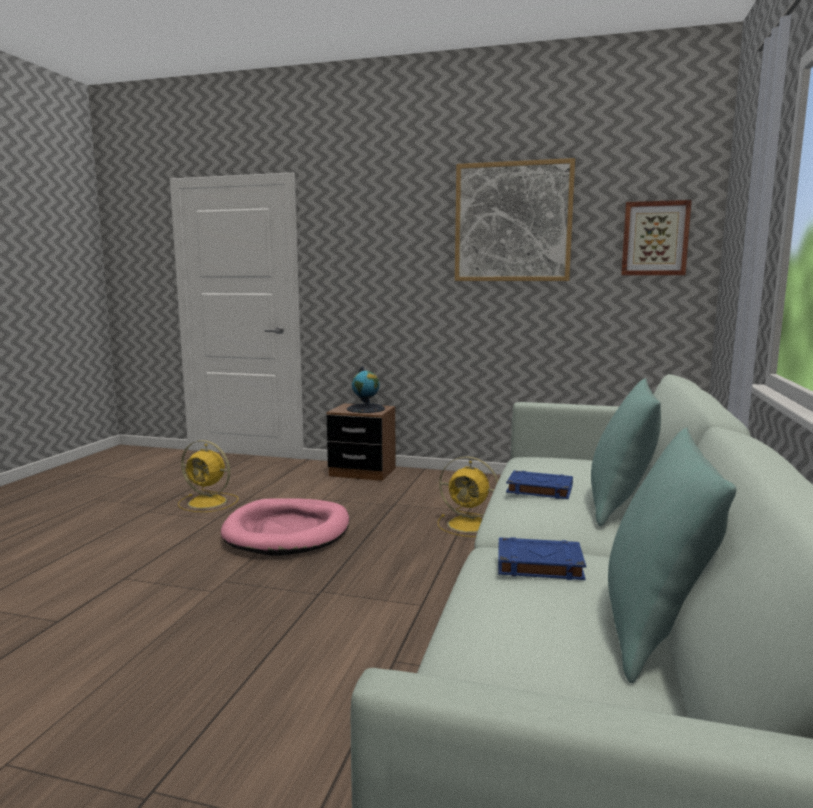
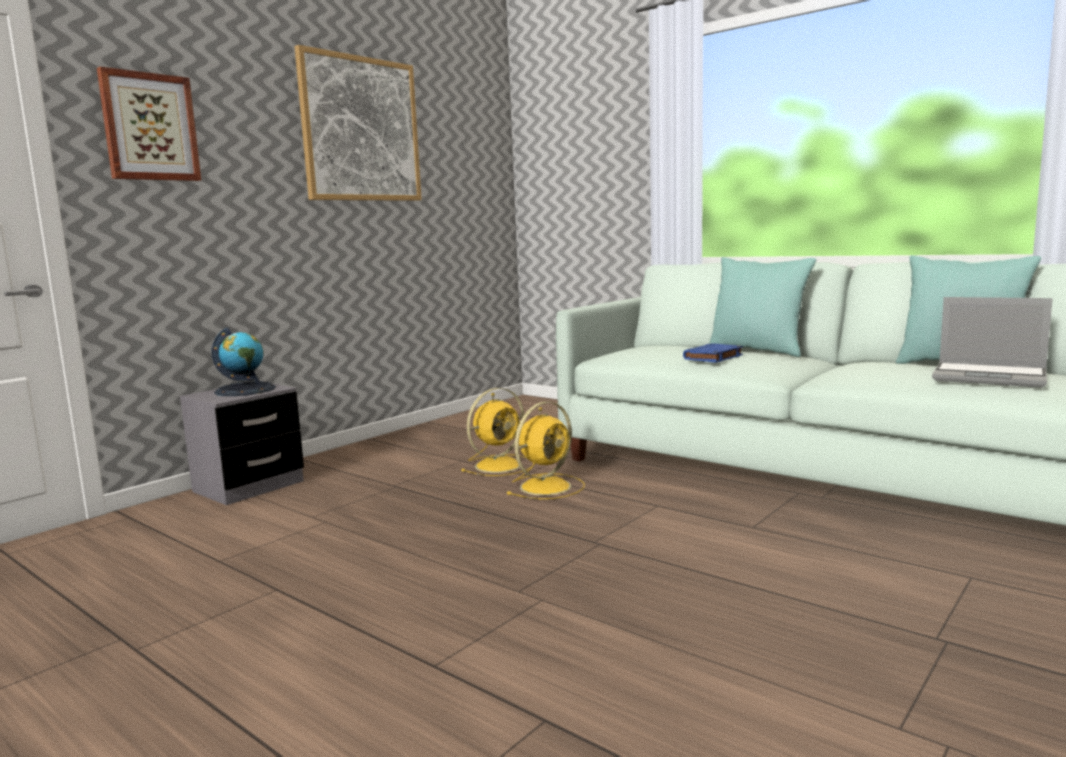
camera: 65 degrees left, 0 degrees up
(209, 502) = (188, 592): yellow fan -> yellow fan (547, 486)
(288, 531) = (401, 545): pink dog bed -> none
(362, 472) = (249, 487): brown nightstand -> grey nightstand
(533, 643) = (990, 377): none -> laptop
(538, 565) = (873, 369): blue book -> none
(655, 238) = (474, 159): picture -> picture (149, 127)

